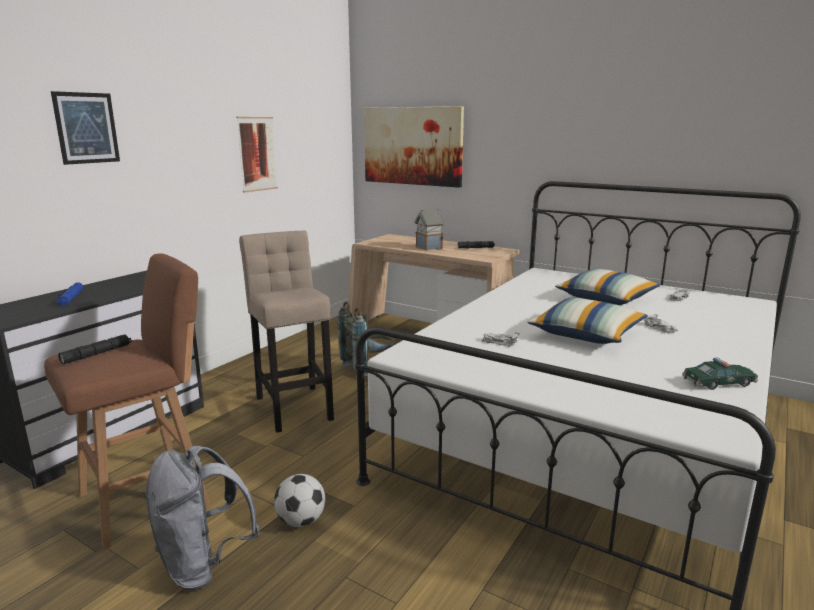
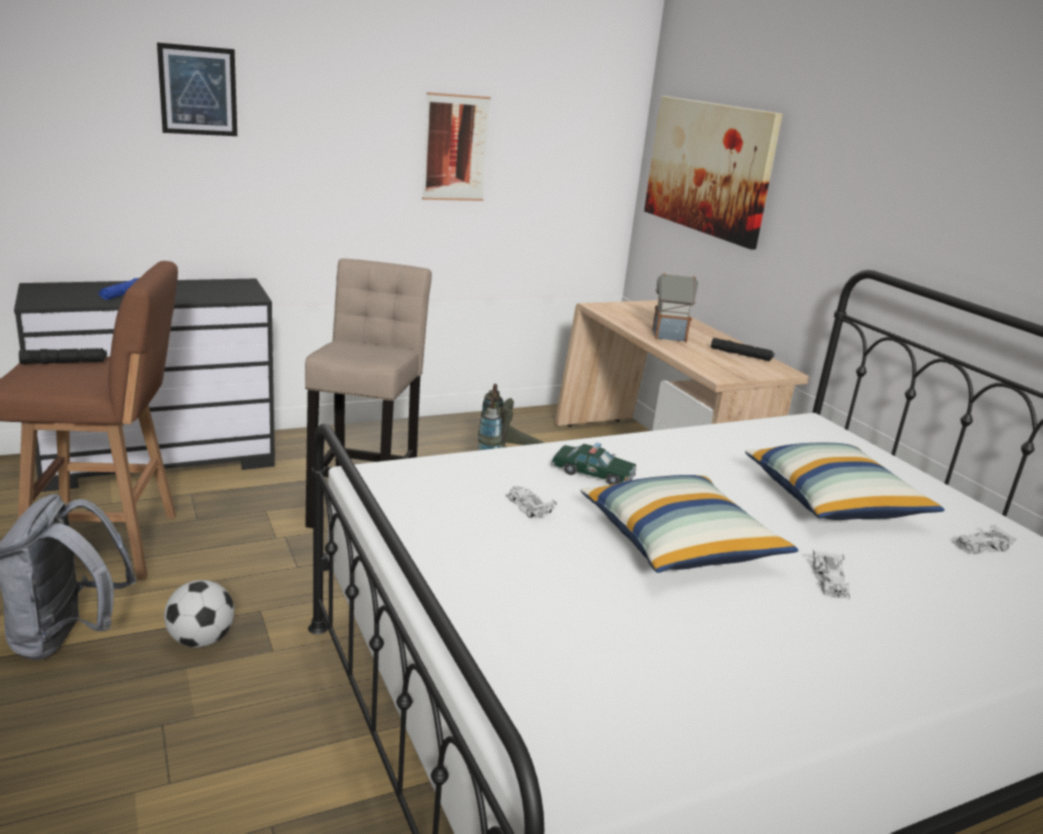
camera: 30 degrees right, 5 degrees up
(718, 383) = (740, 707): toy car -> toy car (593, 474)

